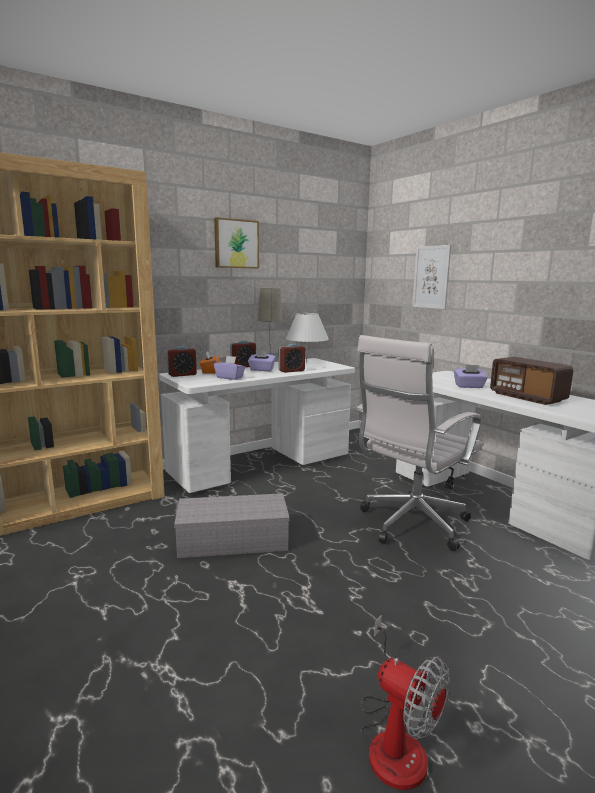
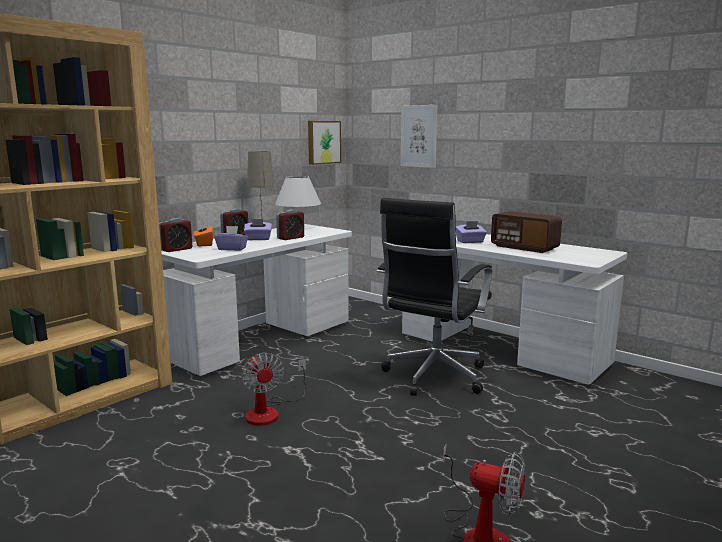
camera: 15 degrees left, 0 degrees up
(234, 539) = (270, 412): grey storage box -> fan
(236, 244) = (219, 104): picture -> picture (323, 142)
(410, 525) = (433, 378): white office chair -> black office chair

